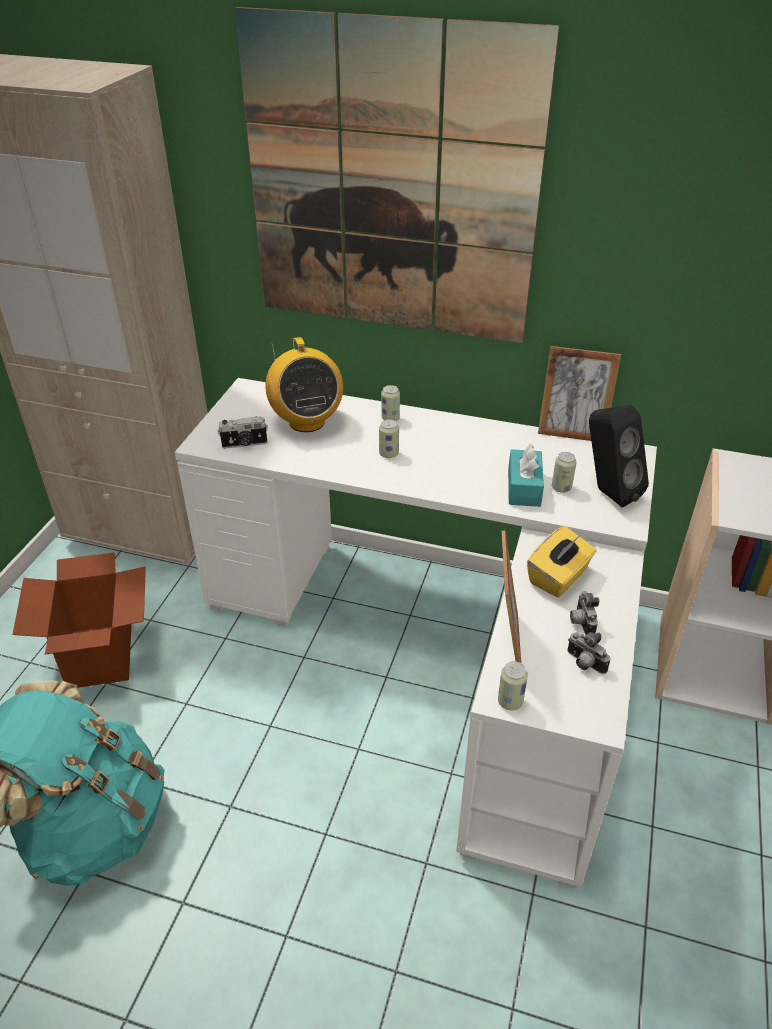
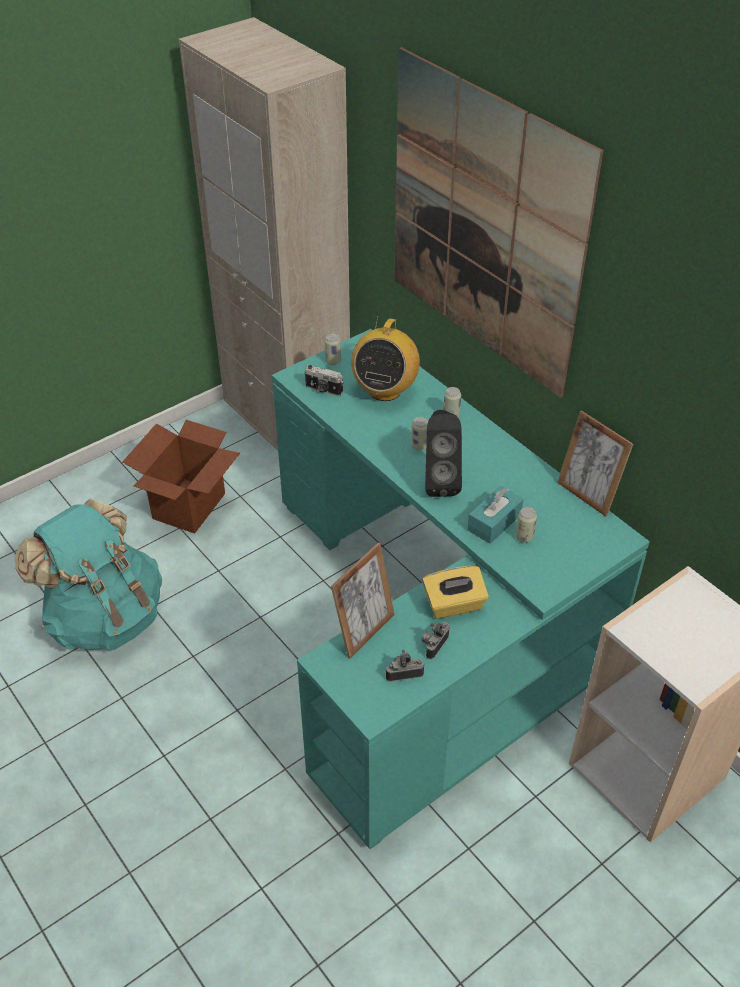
camera: 35 degrees right, 5 degrees up
(441, 647) = (431, 628): white desk -> turquoise desk
(510, 701) = (327, 668): can -> can (333, 361)
(584, 663) = (403, 673): camera -> camera turned 90 degrees clockwise
(607, 492) = (557, 559): black speaker -> black speaker (439, 482)

